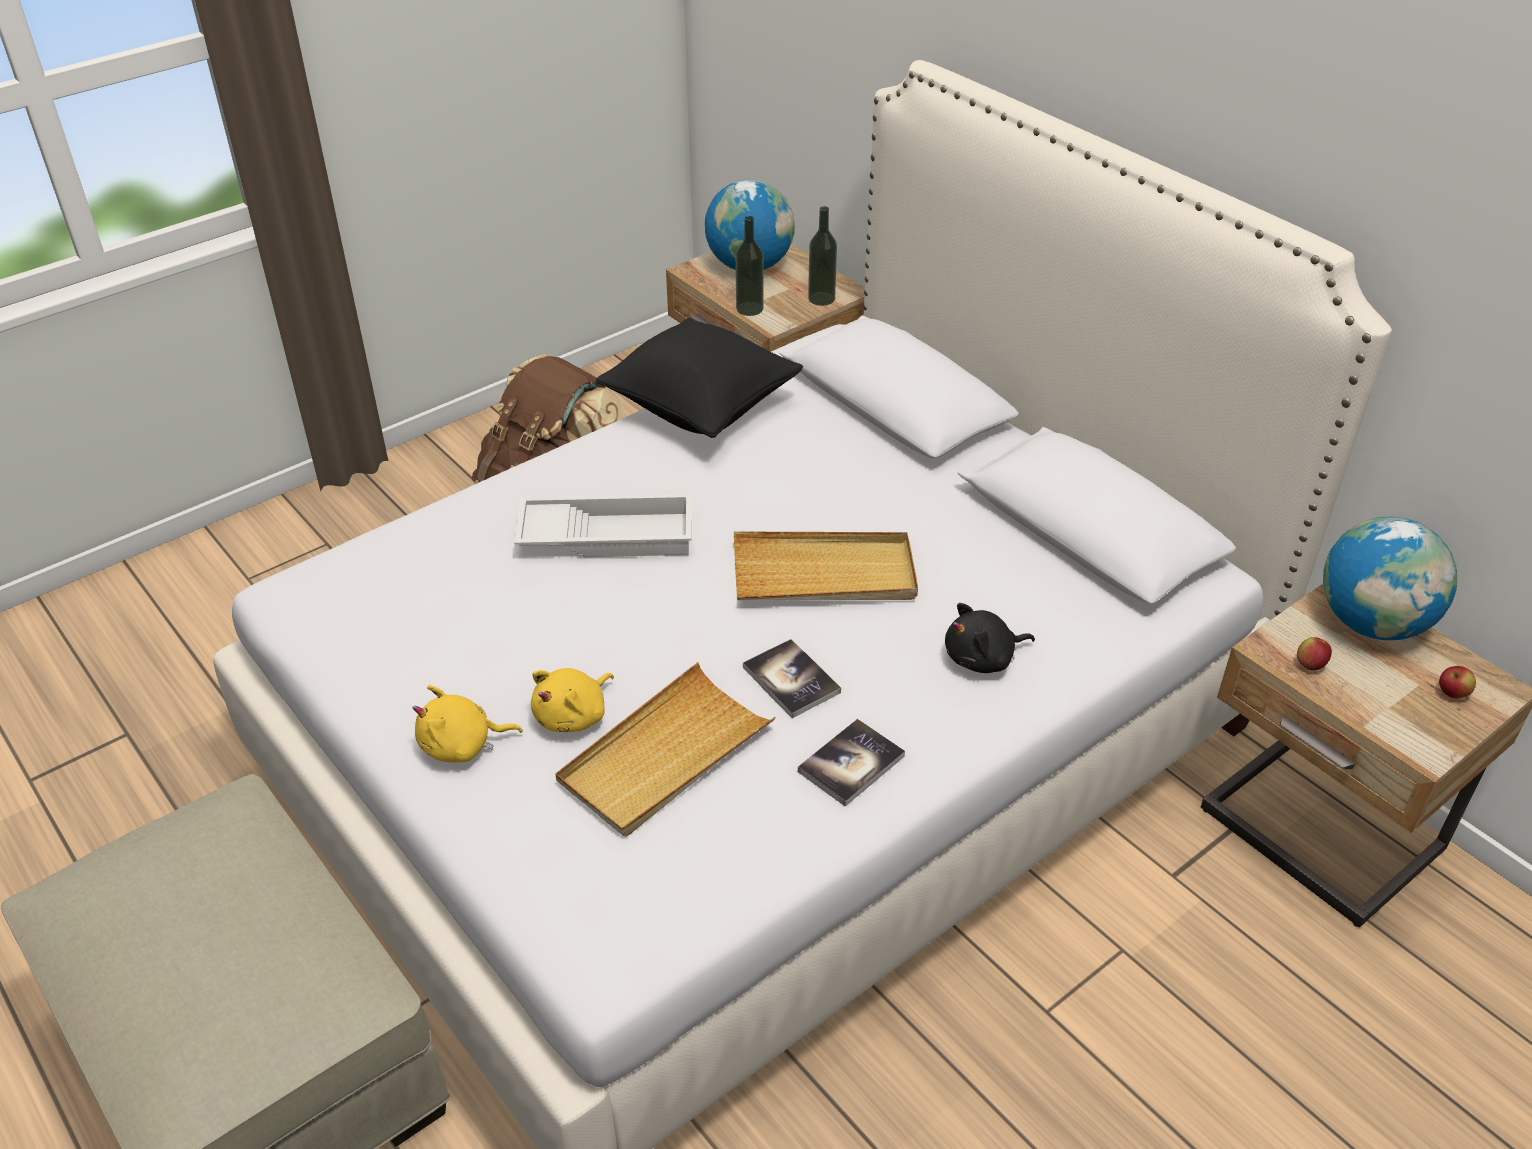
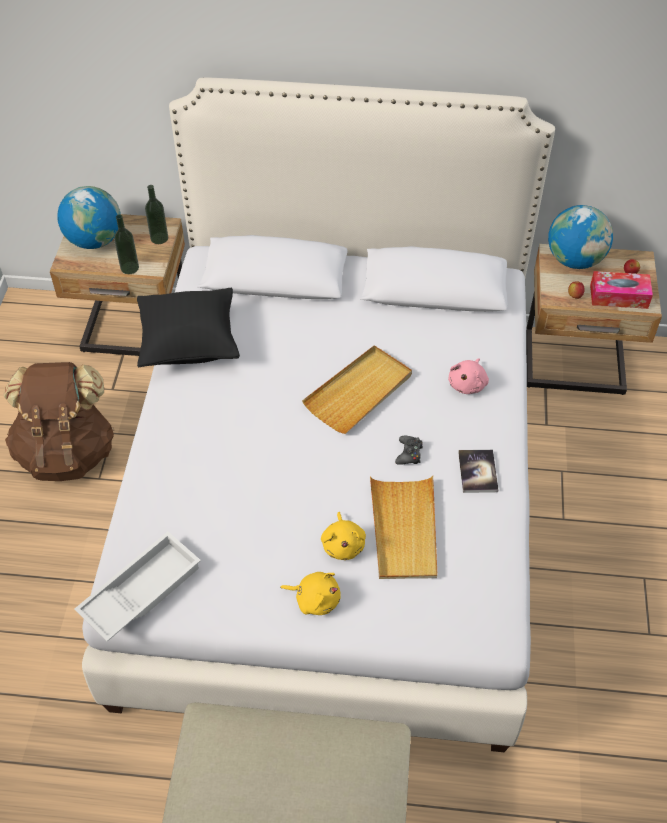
camera: 45 degrees left, 10 degrees up
(462, 745) = (315, 599): yellow plush toy -> yellow plush toy turned 105 degrees counterclockwise
(608, 534) = (238, 445): white tray -> white tray (140, 590)
(791, 680) = (409, 453): book -> black game controller
(983, 658) = (468, 384): black plush toy -> pink plush toy
(1388, 710) = (618, 296): none -> tissue box

